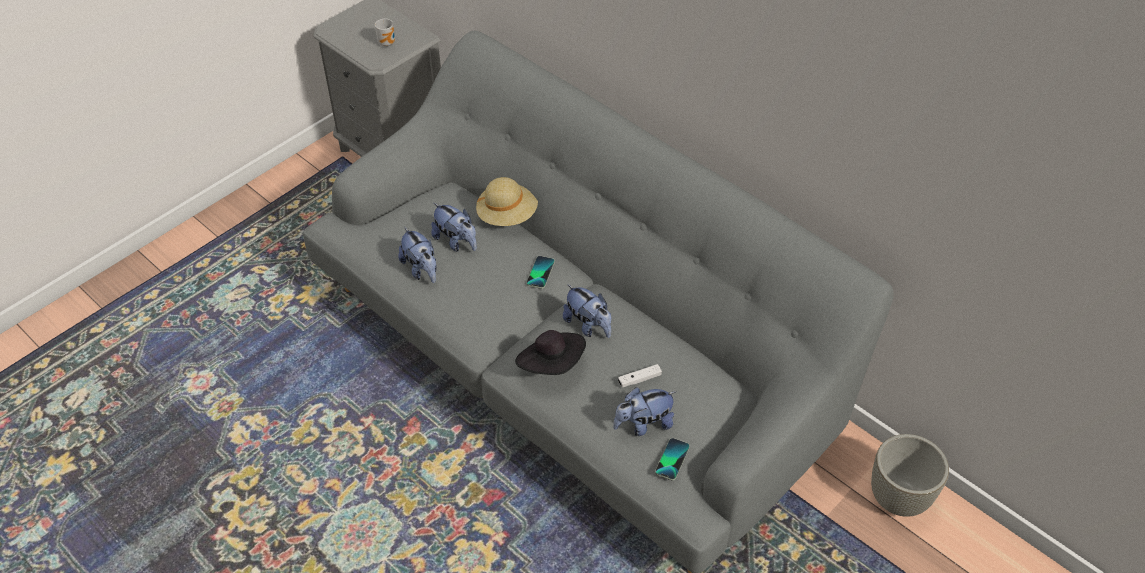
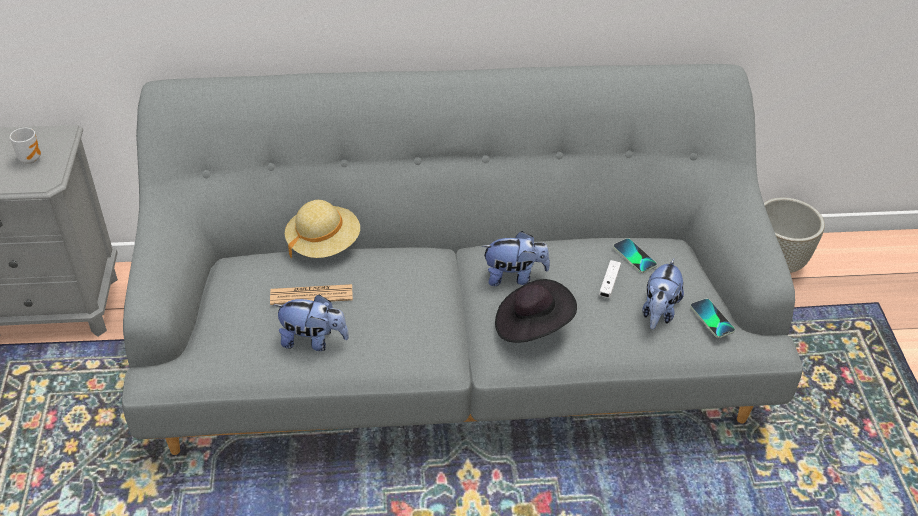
camera: 50 degrees left, 5 degrees down
(456, 241) = (311, 295): plush toy -> newspaper
(540, 273) = (418, 267): phone -> phone (634, 256)

